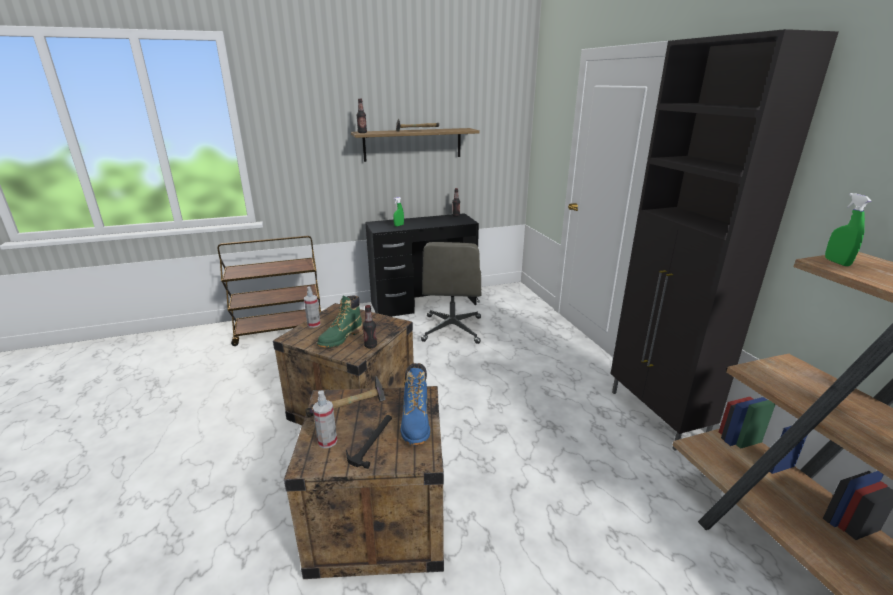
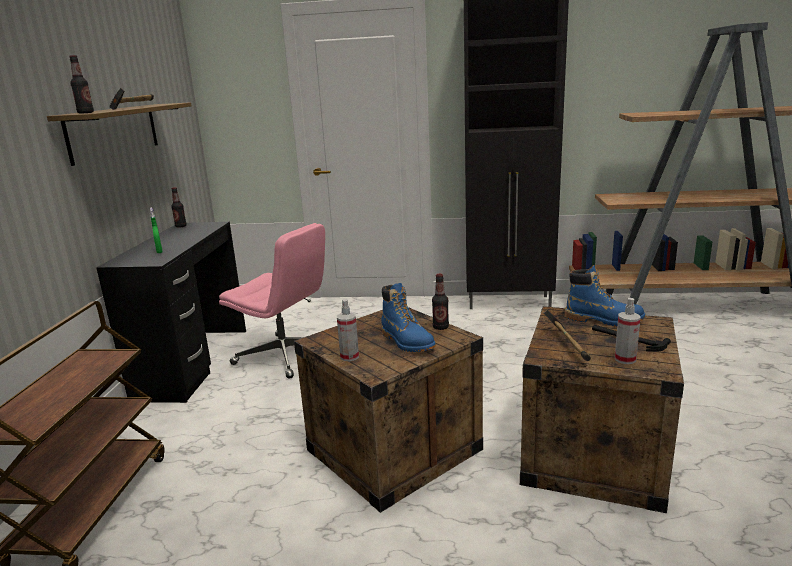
camera: 65 degrees left, 5 degrees down
(341, 338) = (407, 342): green boot -> blue boot
(452, 329) = (285, 355): grey office chair -> pink office chair
(837, 262) = (640, 114): green spray bottle -> none

